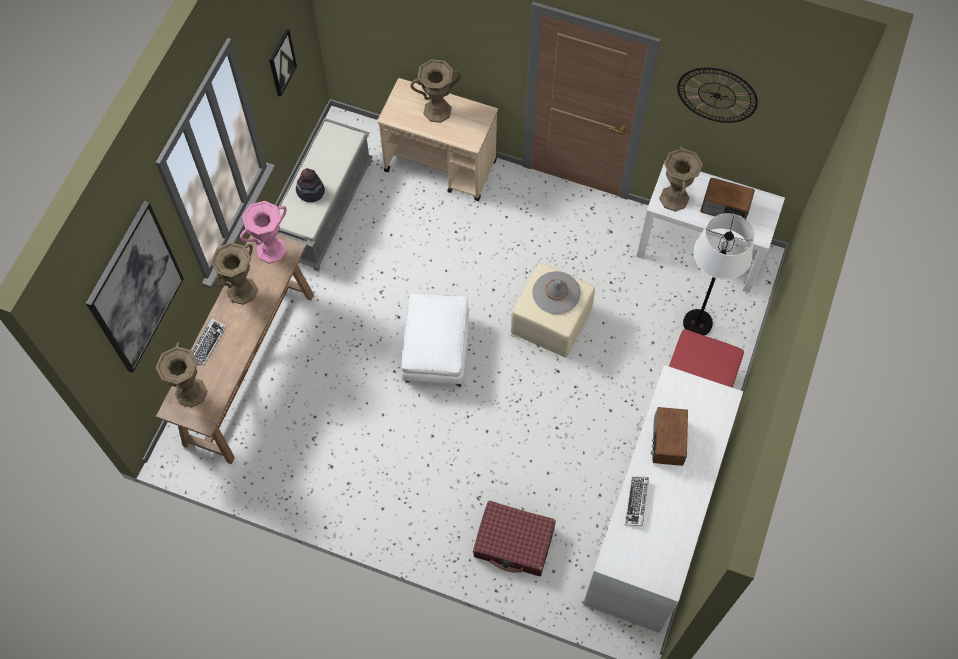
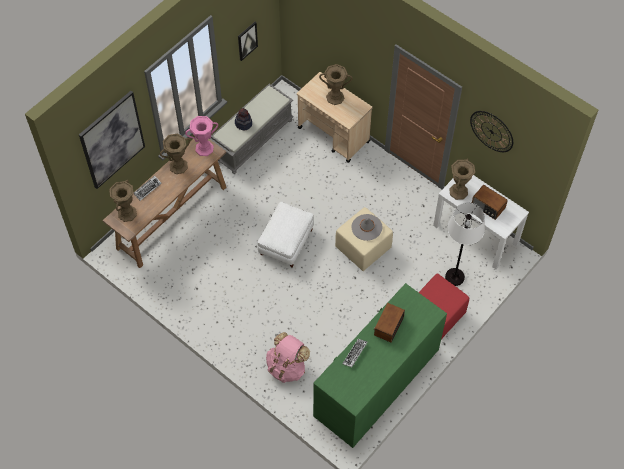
camera: 20 degrees right, 5 degrees down
(514, 542) = (287, 367): red suitcase -> pink backpack
(652, 519) = (376, 382): white dresser -> green dresser

